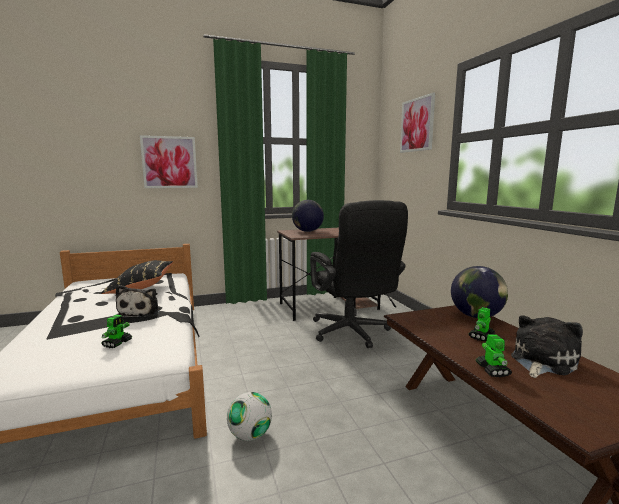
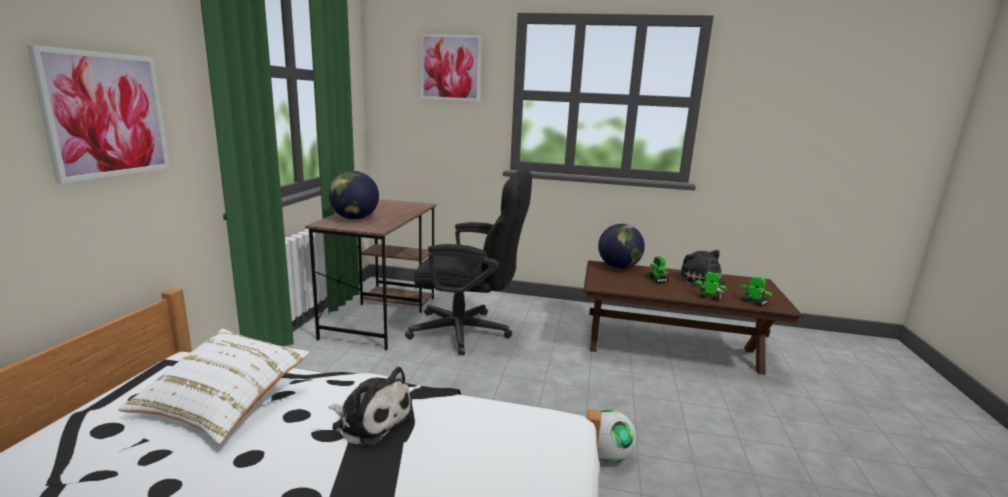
camera: 60 degrees left, 5 degrees up
(117, 343) = (486, 457): toy robot -> toy robot (753, 302)
(141, 288) = (223, 402): black pillow -> white pillow

